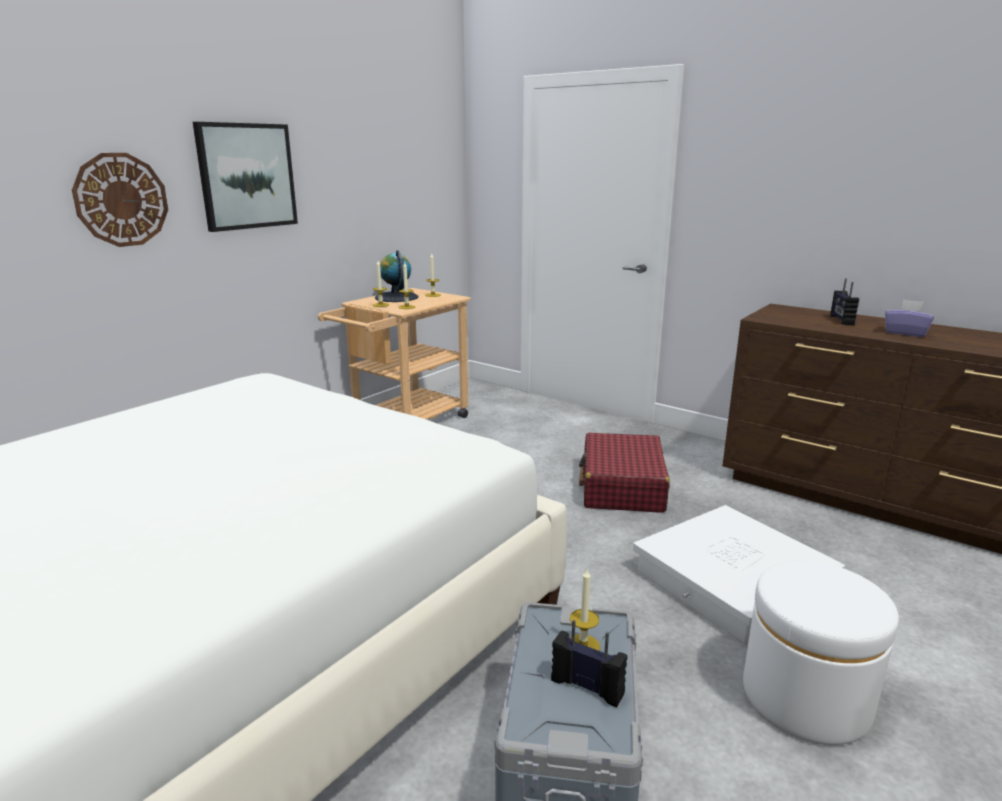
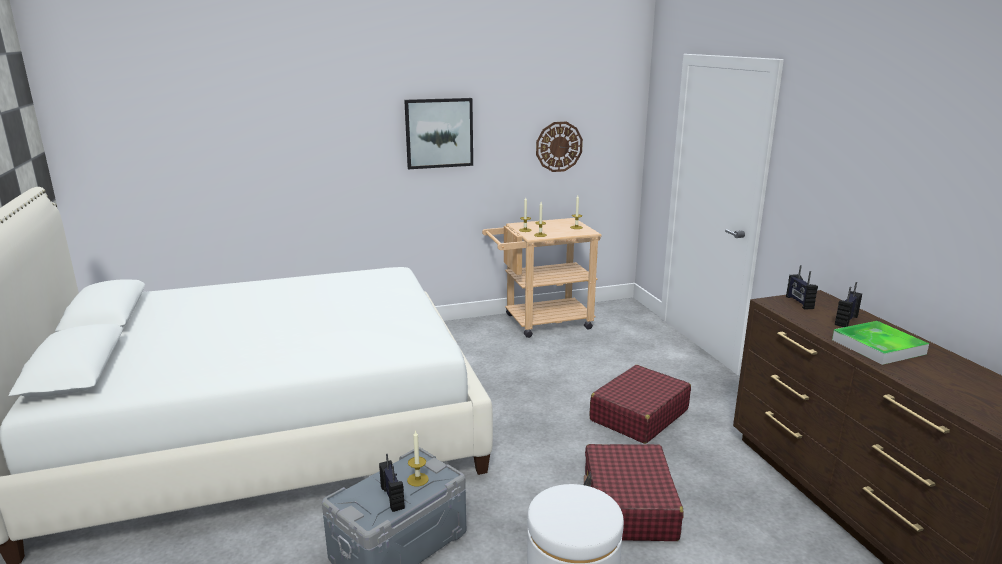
camera: 35 degrees right, 0 degrees up
(121, 200) = (353, 148): wall clock -> wall clock (559, 146)
(396, 297) = (548, 225): globe -> none
(733, 581) = (628, 506): white storage box -> red suitcase
(780, 314) = (799, 302): none -> radio
(905, 333) = (878, 347): purple tissue box -> tray

